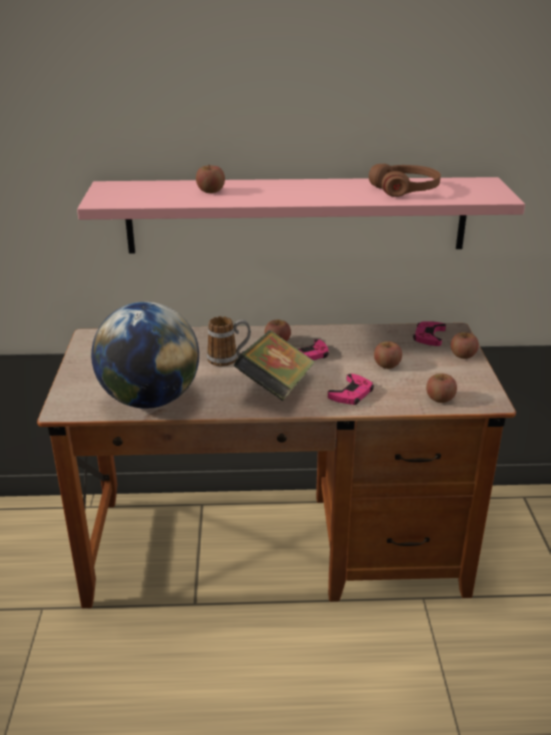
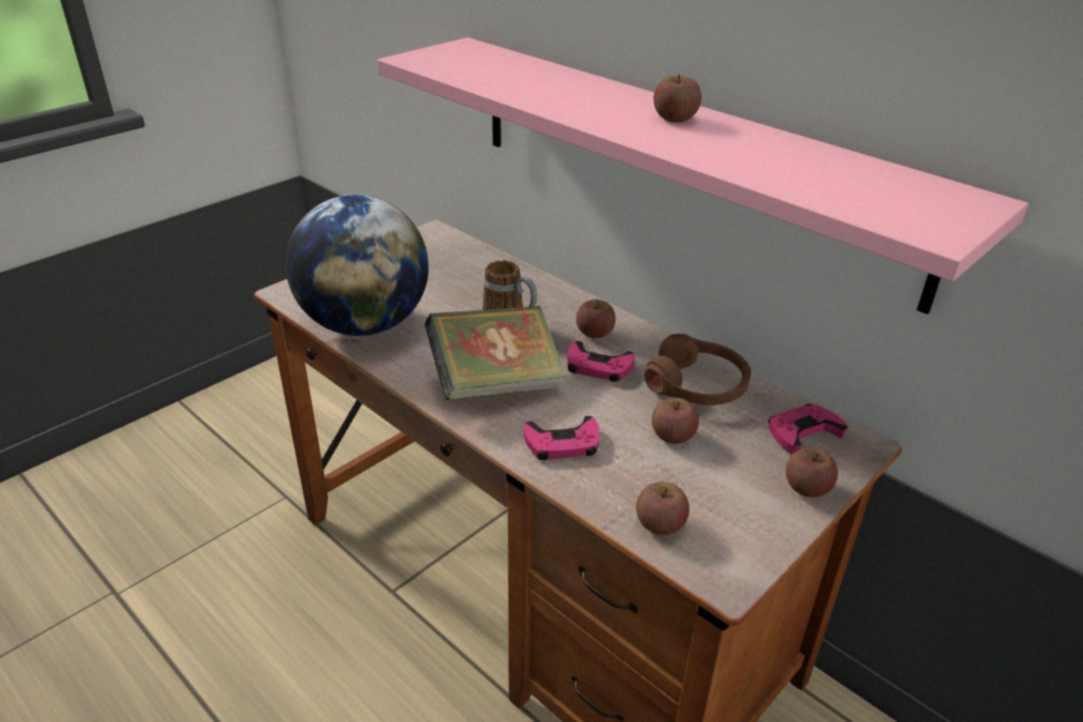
camera: 45 degrees right, 5 degrees up
(211, 191) = (545, 83): apple -> apple (675, 118)
(405, 189) = (798, 165): brown headphones -> brown headphones (697, 385)

